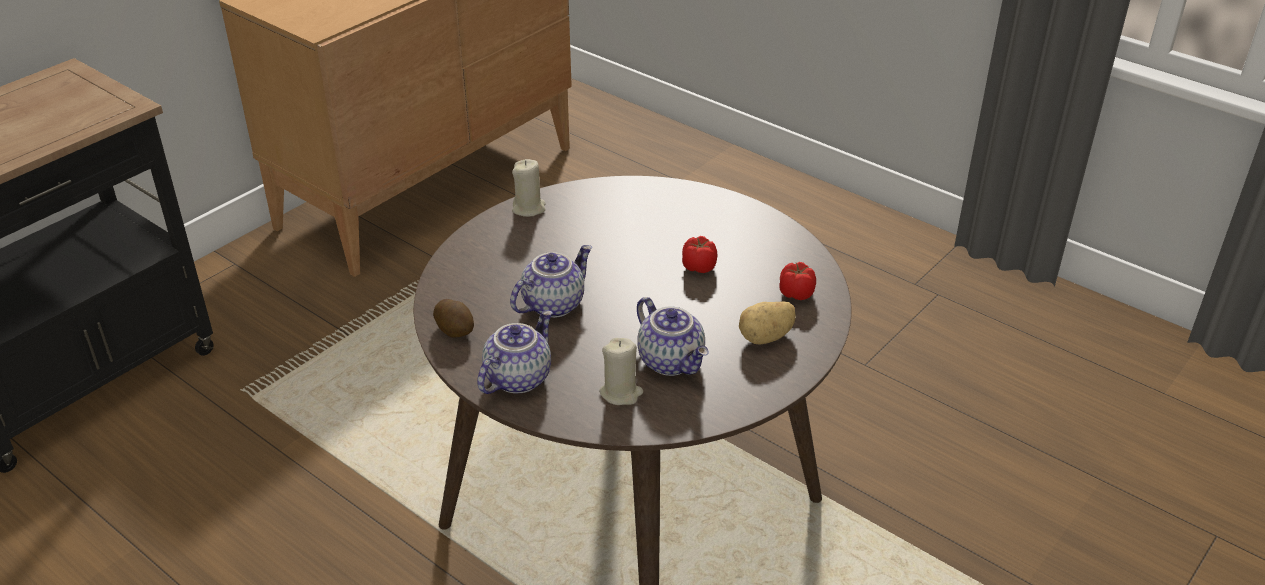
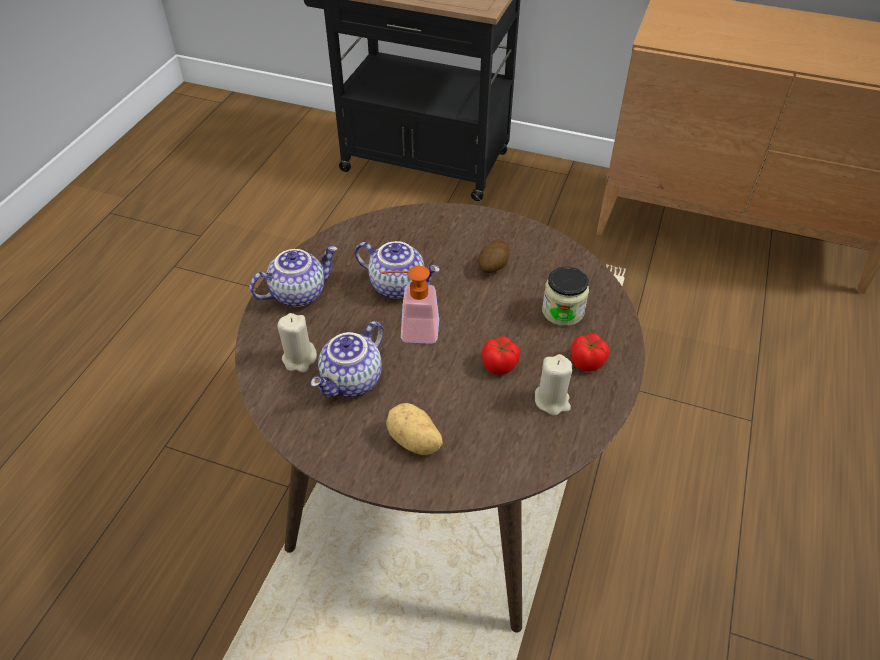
camera: 70 degrees right, 10 degrees up
(455, 330) = (343, 243): potato -> potato (493, 266)
(517, 377) = (298, 292): teapot -> teapot turned 45 degrees counterclockwise
(529, 208) = (522, 233): beige candle -> beige candle (552, 400)
(625, 309) = (412, 331): none -> soap dispenser
(652, 215) = (563, 311): none -> jar
(796, 293) = (496, 451): tomato -> tomato (587, 362)

